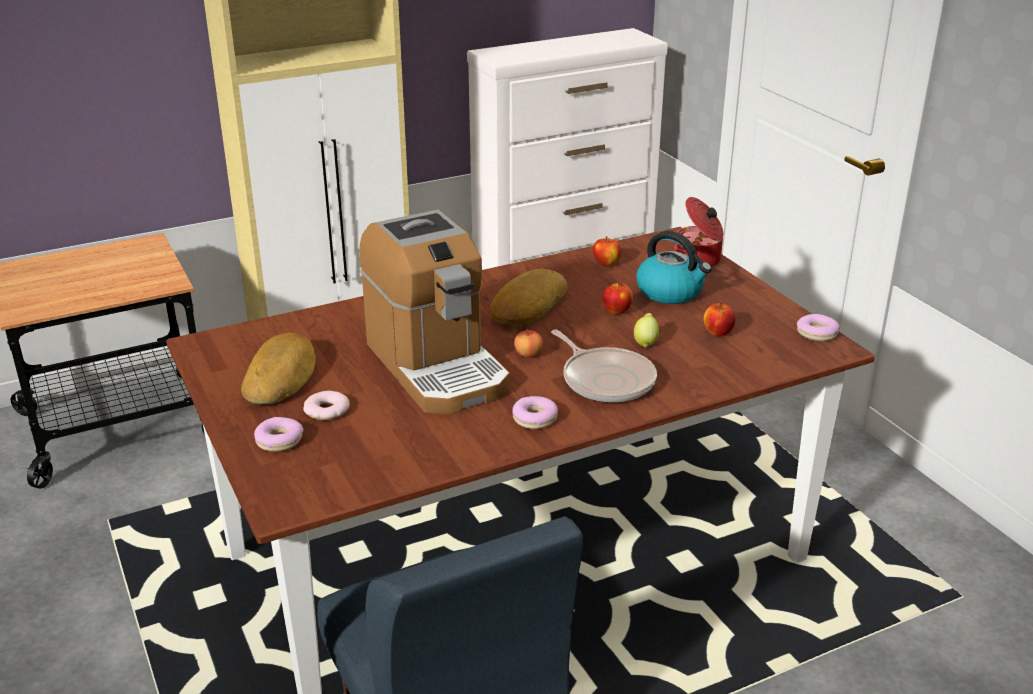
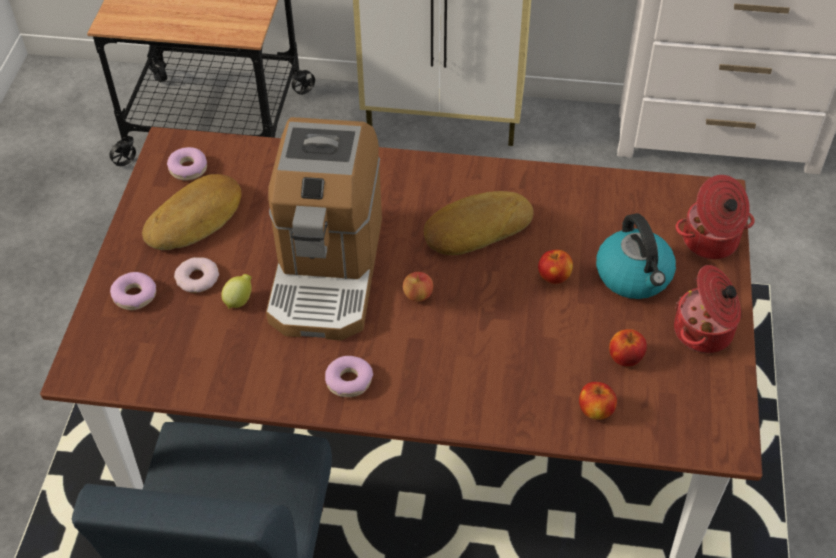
camera: 35 degrees right, 20 degrees up
(605, 379) = (455, 365): frying pan -> none
(606, 264) = (608, 203): apple -> apple (595, 411)
(645, 342) = (540, 335): lemon -> lemon (239, 300)
(751, 302) = (704, 332): none -> cooking pot
(816, 333) = (728, 413): donut -> donut (188, 168)

